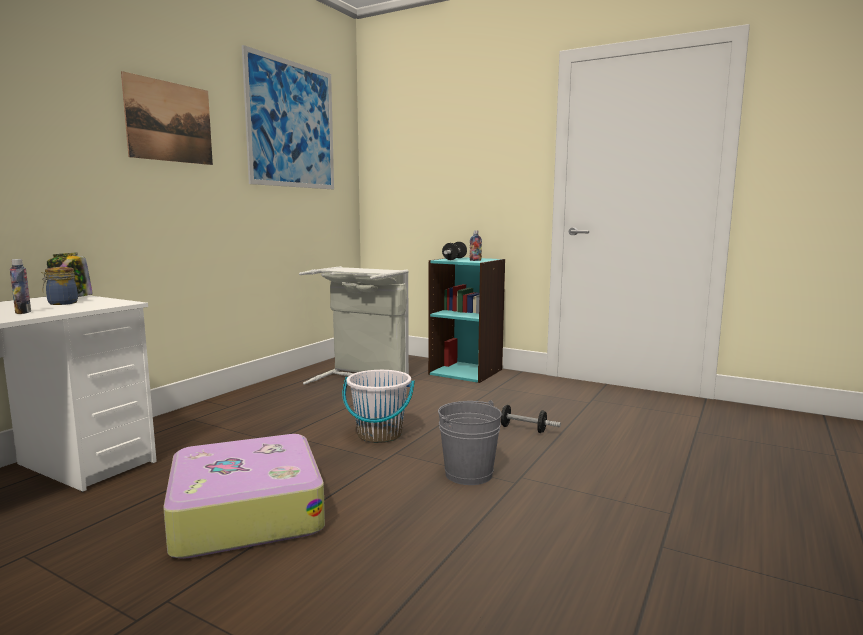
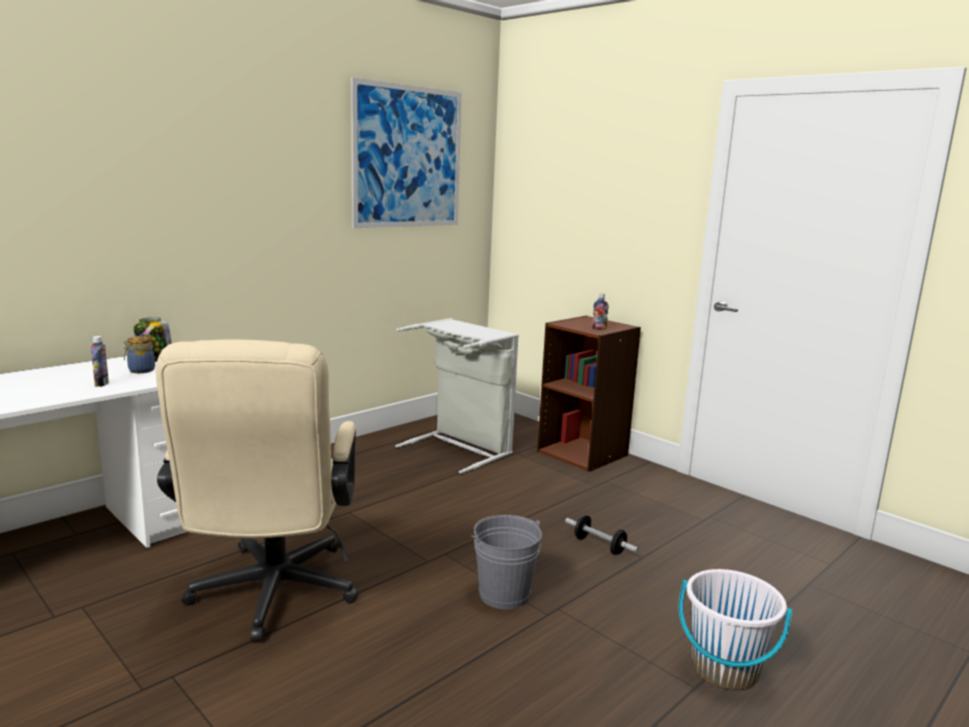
camera: 15 degrees right, 5 degrees up
(169, 122) = (265, 172): picture -> none
(245, 512) = (271, 598): suitcase -> beige office chair
(379, 435) = (440, 527): white bucket -> white bucket (724, 670)
(454, 259) = (578, 322): dumbbell -> none
(466, 371) = (583, 453): turquoise bookcase -> brown bookcase

